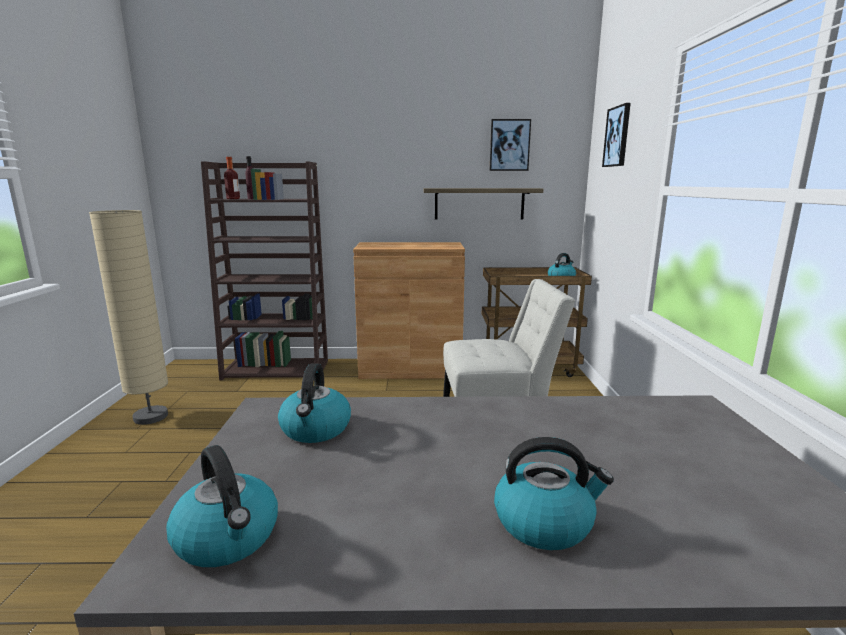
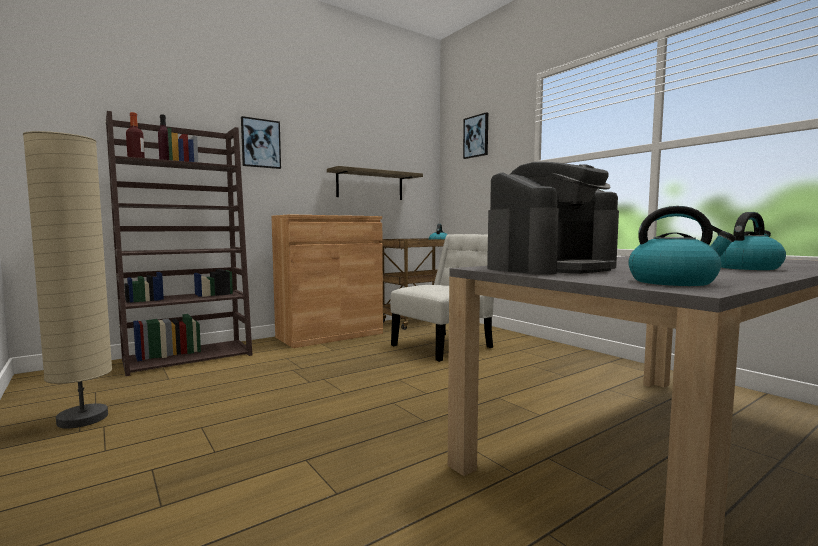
camera: 35 degrees left, 10 degrees down
(316, 429) = (551, 268): kettle -> coffee machine
(509, 145) = (389, 140): picture -> picture (260, 143)

